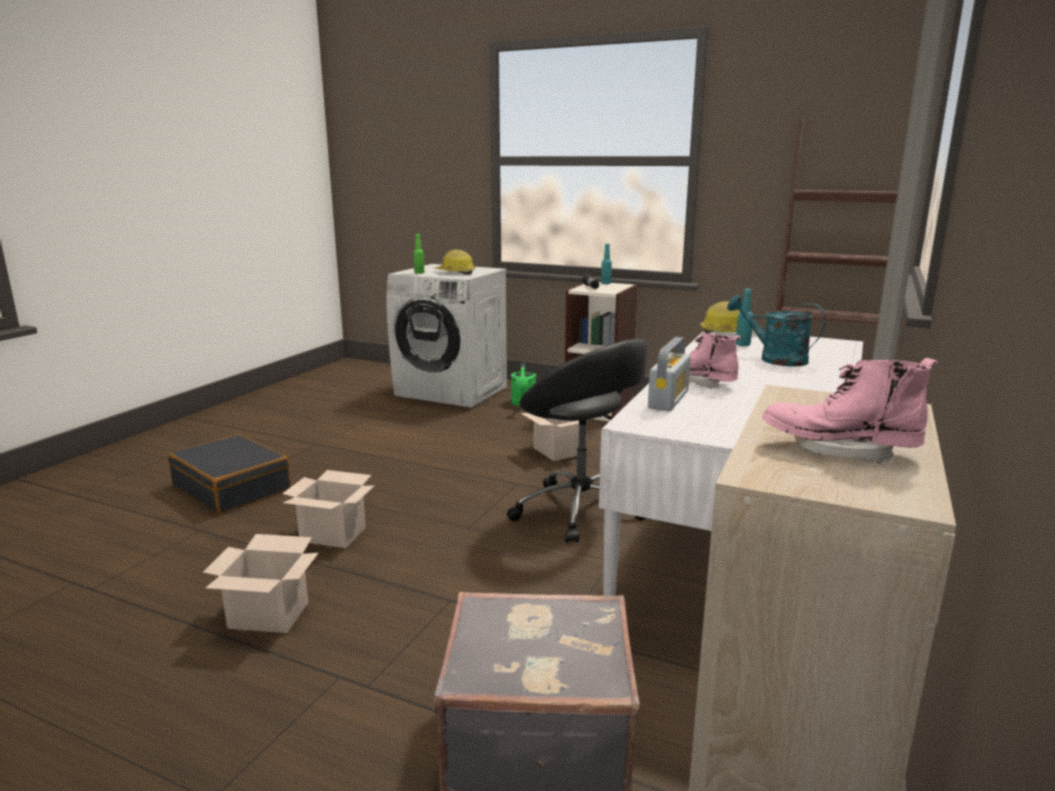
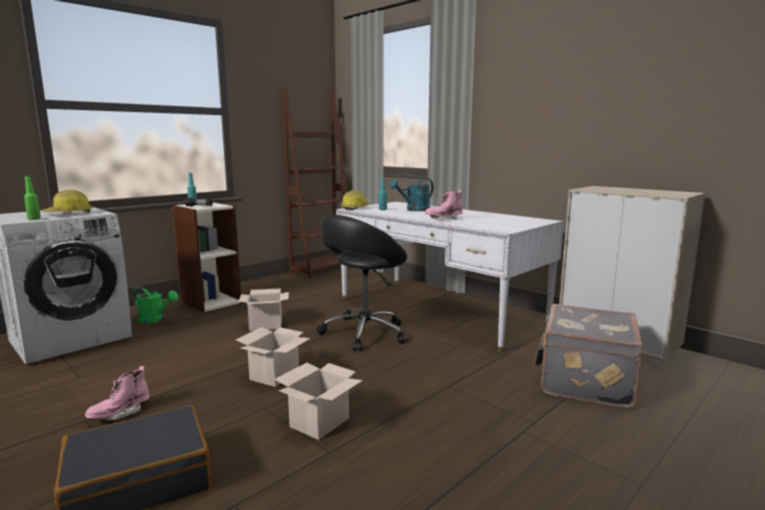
camera: 70 degrees left, 5 degrees down
(266, 616) = (437, 460): cardboard box -> cardboard box (274, 376)
(581, 511) = (363, 334): black office chair -> black office chair turned 150 degrees clockwise
(668, 399) = (469, 224): radio -> none
(839, 450) = (649, 191): pink boot -> pink boot (120, 413)

